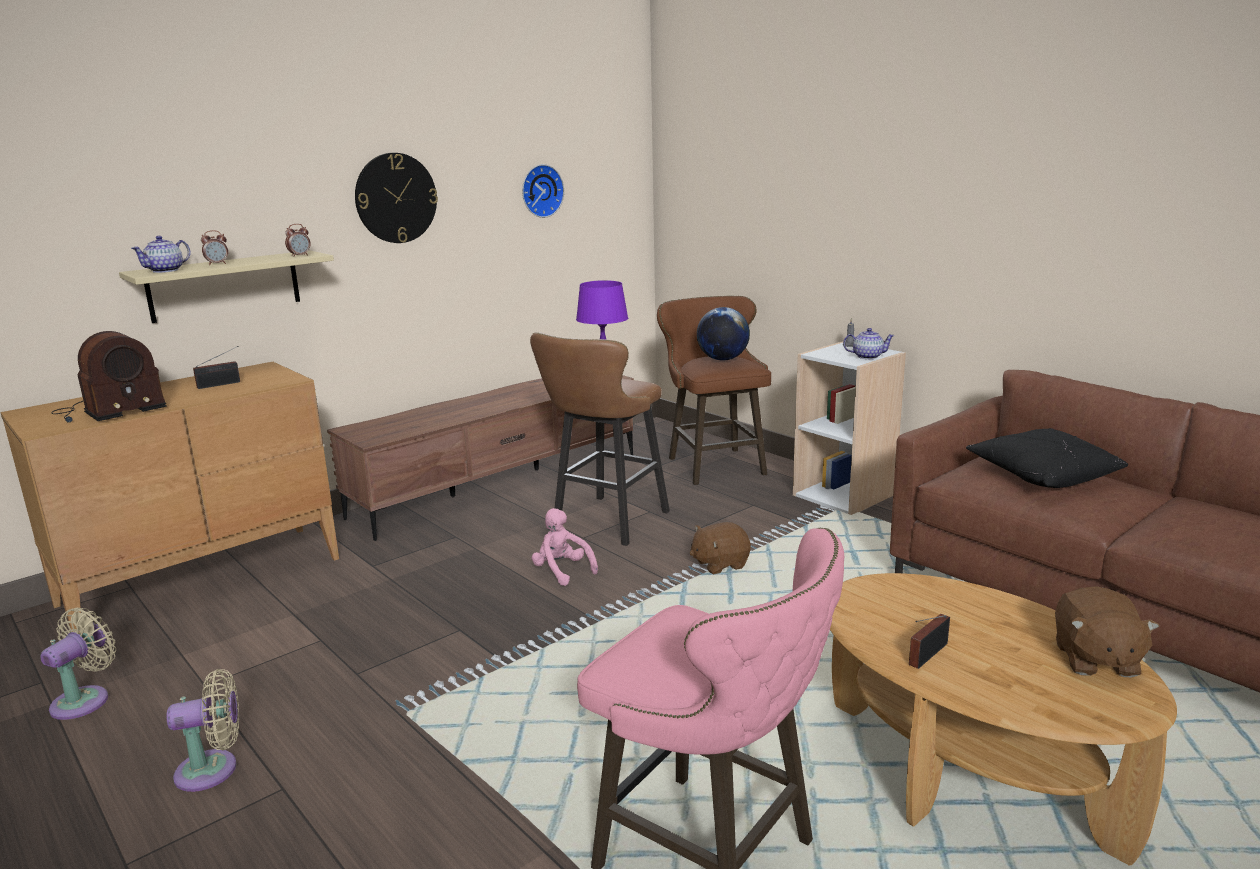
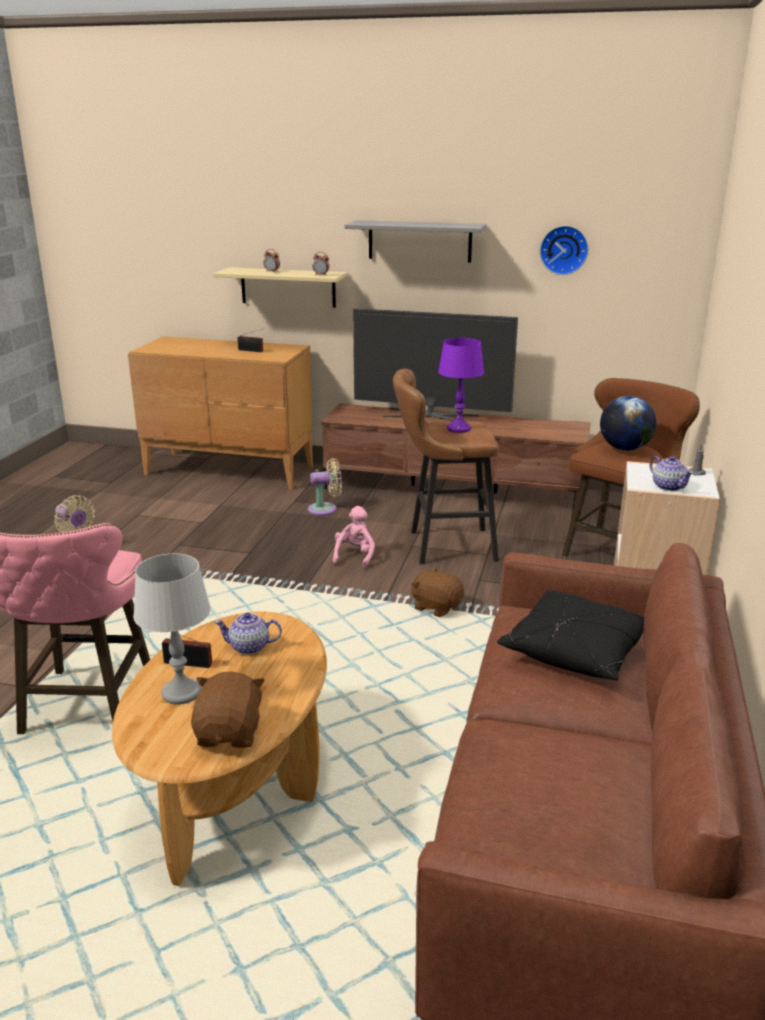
camera: 55 degrees right, 5 degrees up
(85, 700) = (105, 497): beige fan -> beige fan (325, 509)
(109, 411) = (184, 349): radio -> none
(166, 270) = (240, 271): teapot -> teapot (250, 647)
(396, 198) = (419, 241): wall clock -> grey shelf
(456, 405) = (431, 416): none -> television
(995, 671) = (182, 693): none -> grey table lamp
(1095, 659) = (230, 733): brown plush toy -> brown plush toy turned 120 degrees clockwise

